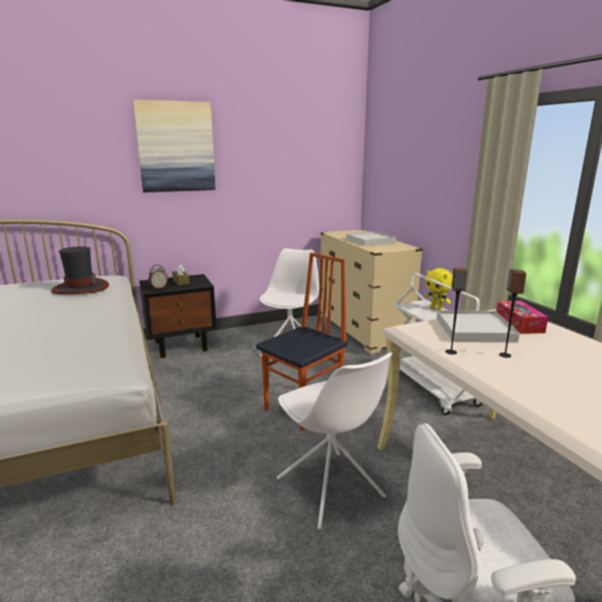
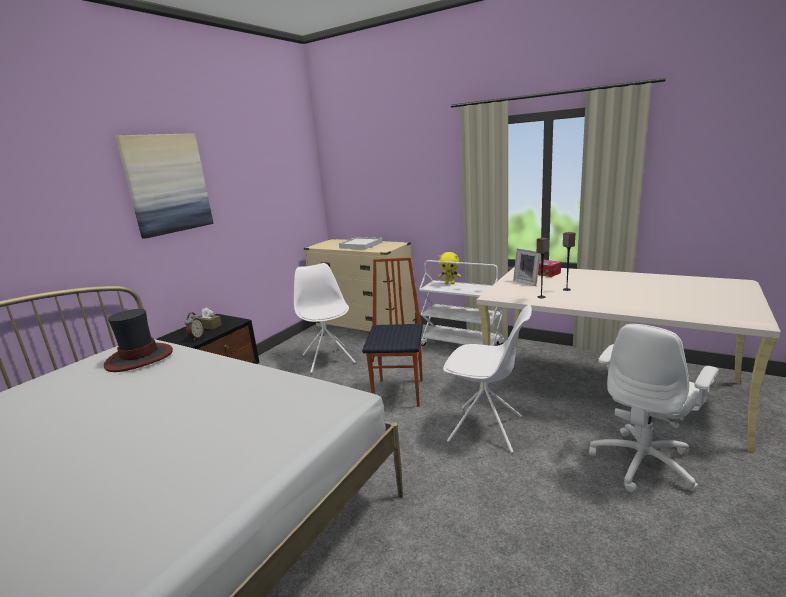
camera: 35 degrees left, 0 degrees up
(475, 330) = (527, 282): white tray -> picture frame

